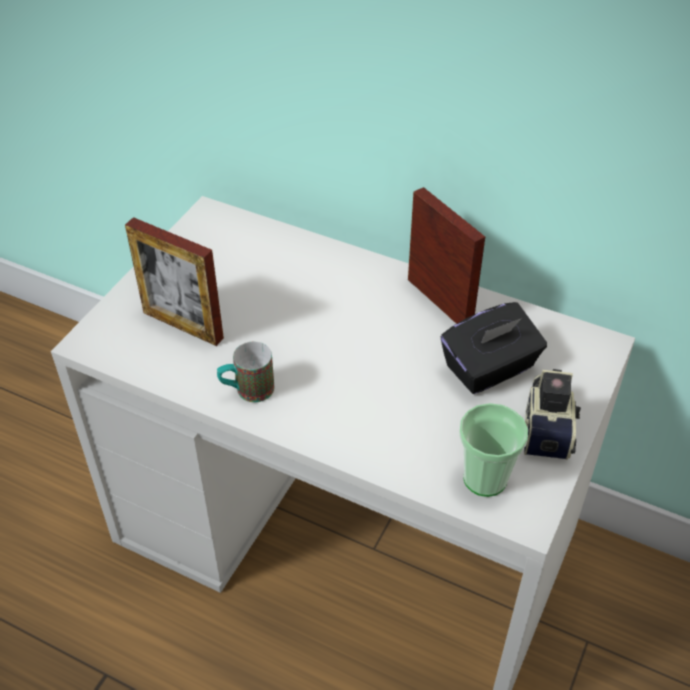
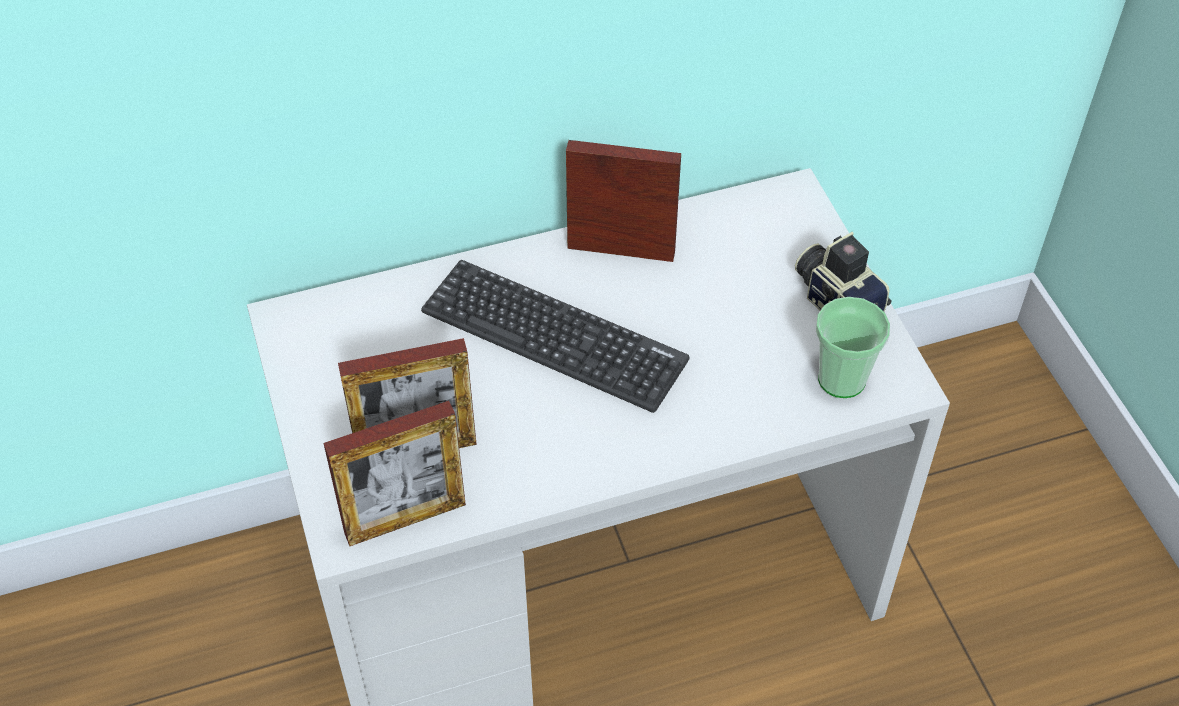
camera: 45 degrees left, 5 degrees up
(130, 355) = (405, 519): none -> picture frame
(247, 391) = (561, 462): mug -> none
(335, 320) = (553, 336): none -> keyboard
(490, 368) = (735, 281): black tissue box -> none

